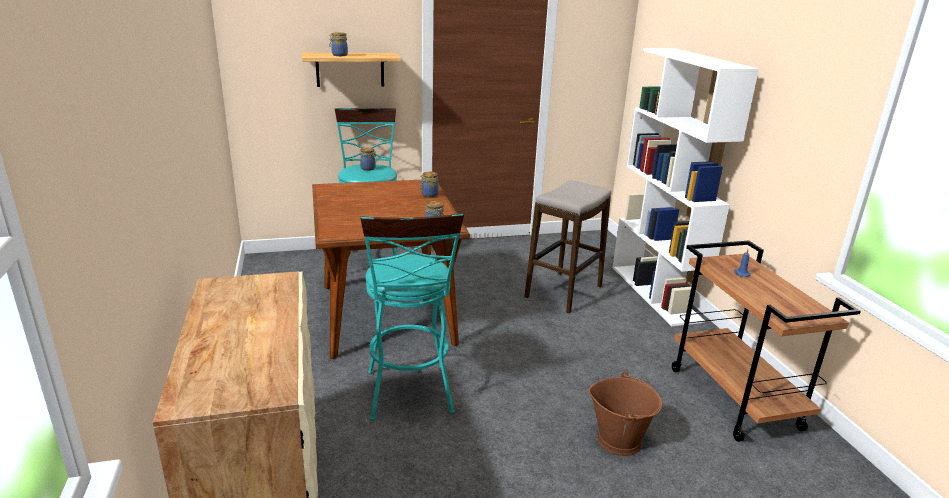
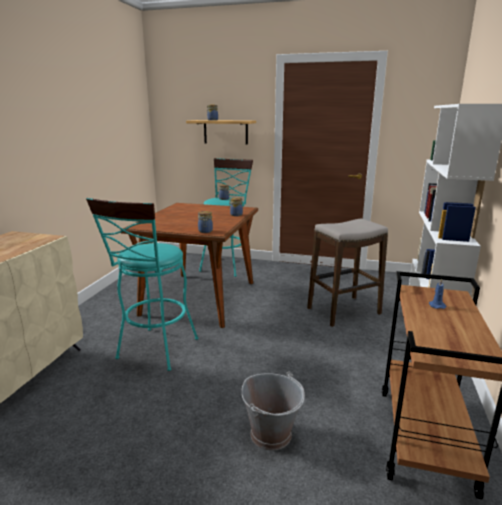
camera: 30 degrees right, 5 degrees down
(619, 440) = (271, 434): brown bucket -> grey bucket

